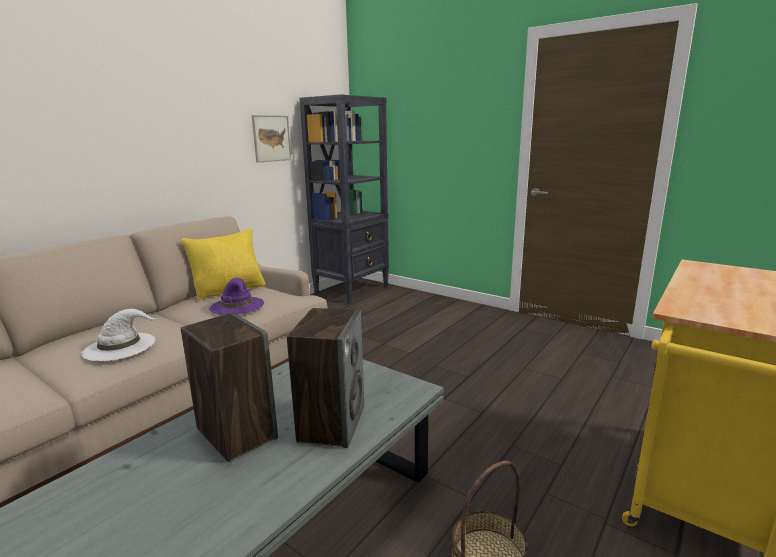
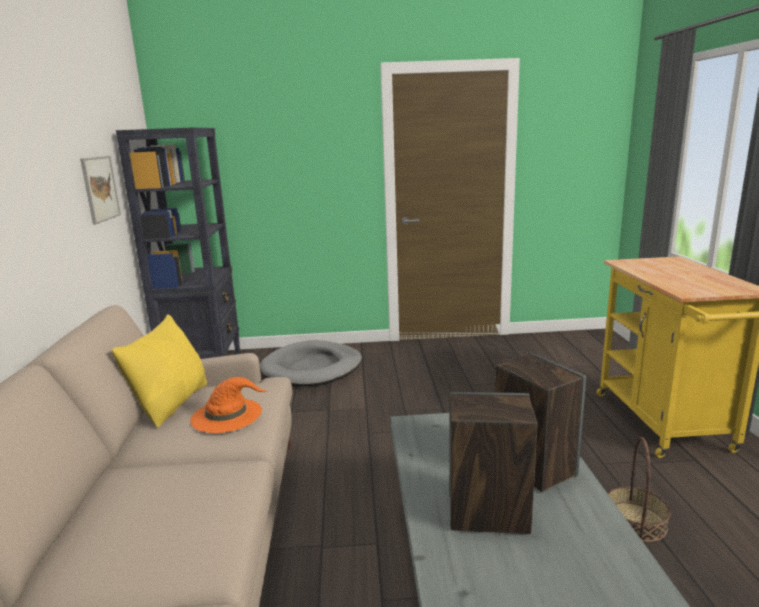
camera: 40 degrees left, 0 degrees up
(121, 346) = (188, 513): white hat -> none
(237, 306) = (227, 415): purple hat -> orange hat
(418, 311) = (312, 368): none -> grey dog bed

